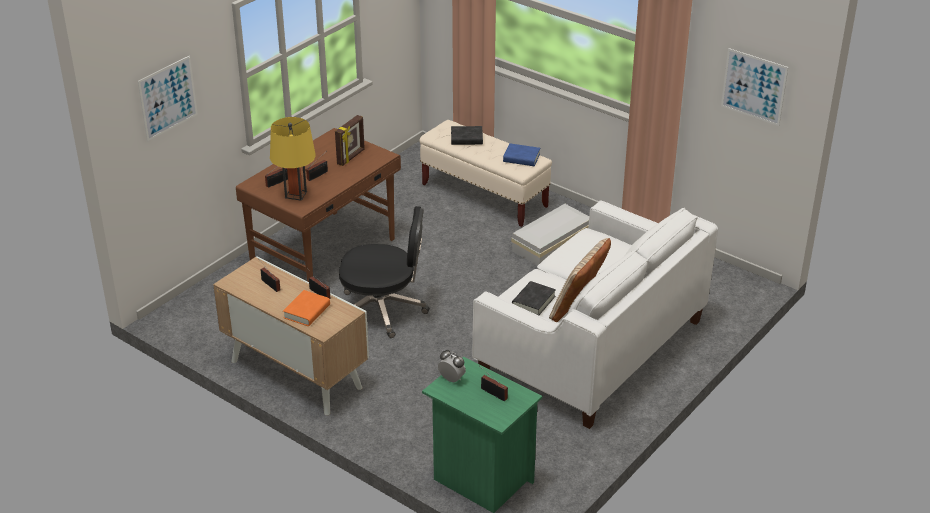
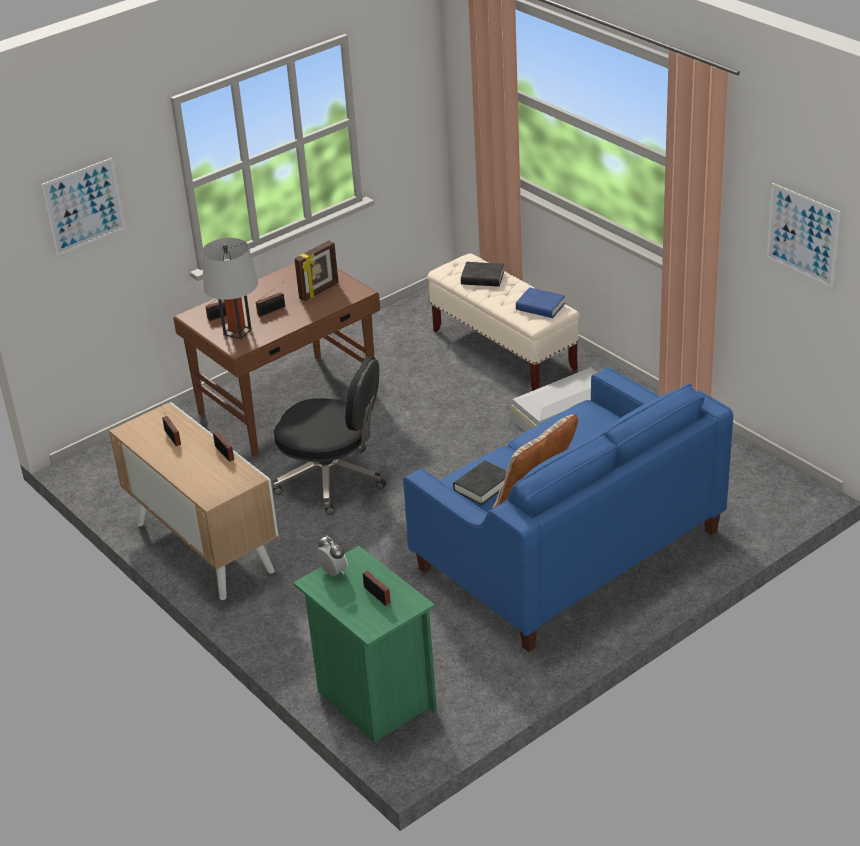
camera: 15 degrees right, 0 degrees up
(296, 194) = (237, 332): yellow table lamp -> grey table lamp
(307, 311) = (201, 473): orange book -> none
(591, 347) = (568, 550): white sofa -> blue sofa

